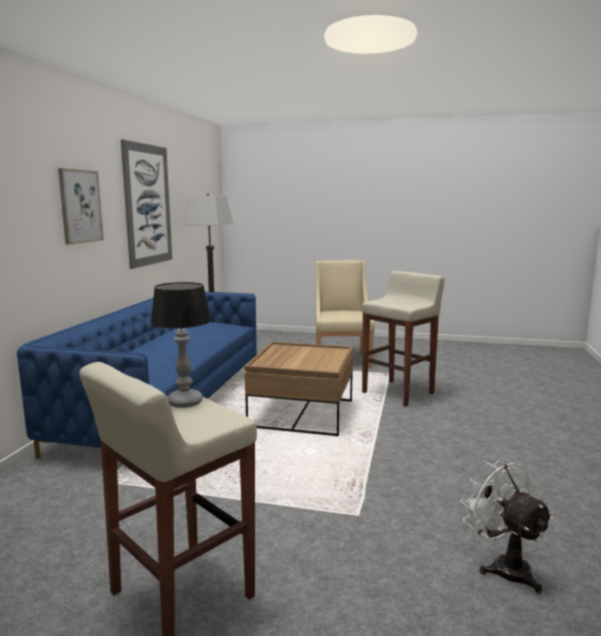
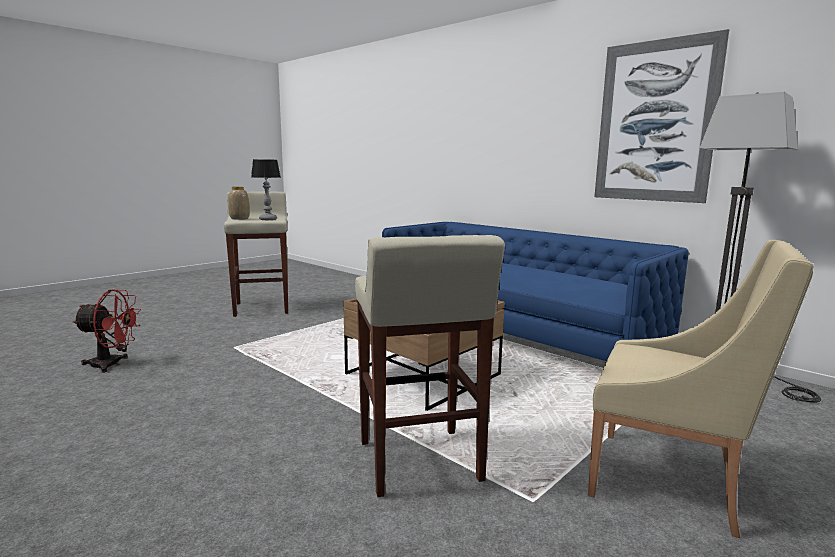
camera: 120 degrees right, 0 degrees up
(80, 206) = (530, 127): picture -> none
(200, 423) = (240, 218): none -> vase
(503, 566) = (112, 364): white fan -> red fan

